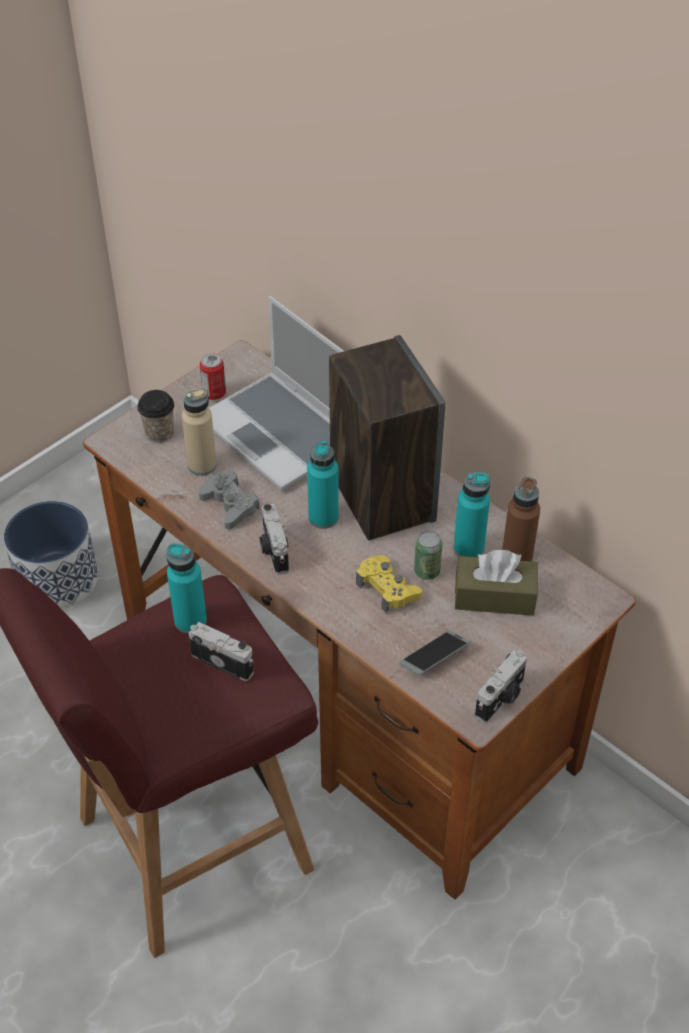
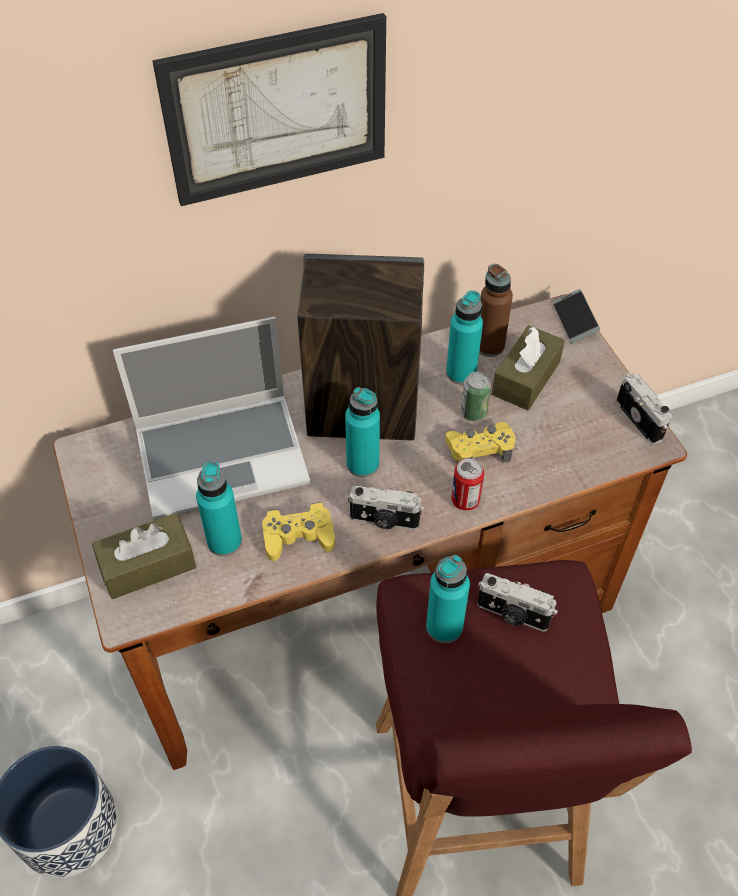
camera: 65 degrees left, 5 degrees up
(159, 433) = (148, 565): cup -> brown tissue box
(202, 465) = (224, 541): beige bottle -> turquoise bottle
(214, 394) = (122, 493): can -> can (465, 500)
(223, 661) = (512, 615): camera -> camera turned 120 degrees counterclockwise
(229, 505) = (298, 536): grey game controller -> yellow game controller
(423, 211) = (277, 110): none -> picture
(434, 657) = (576, 446): phone -> phone (574, 321)

